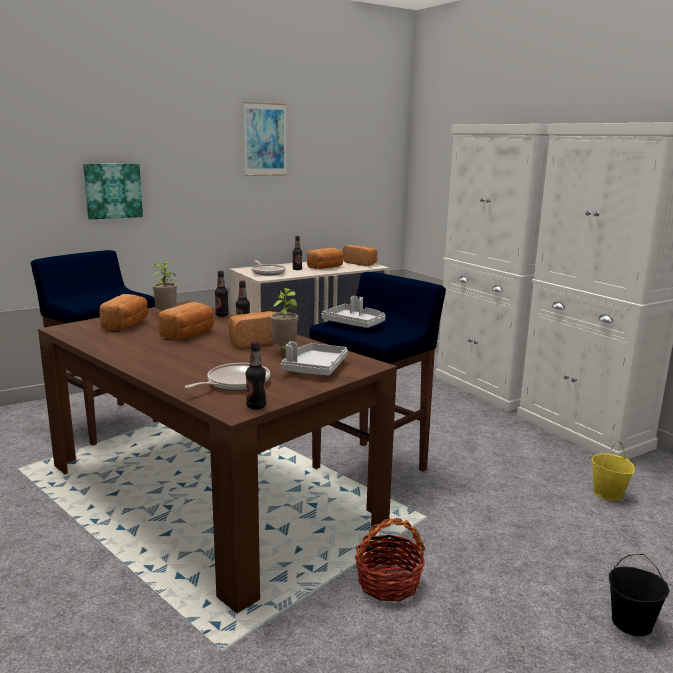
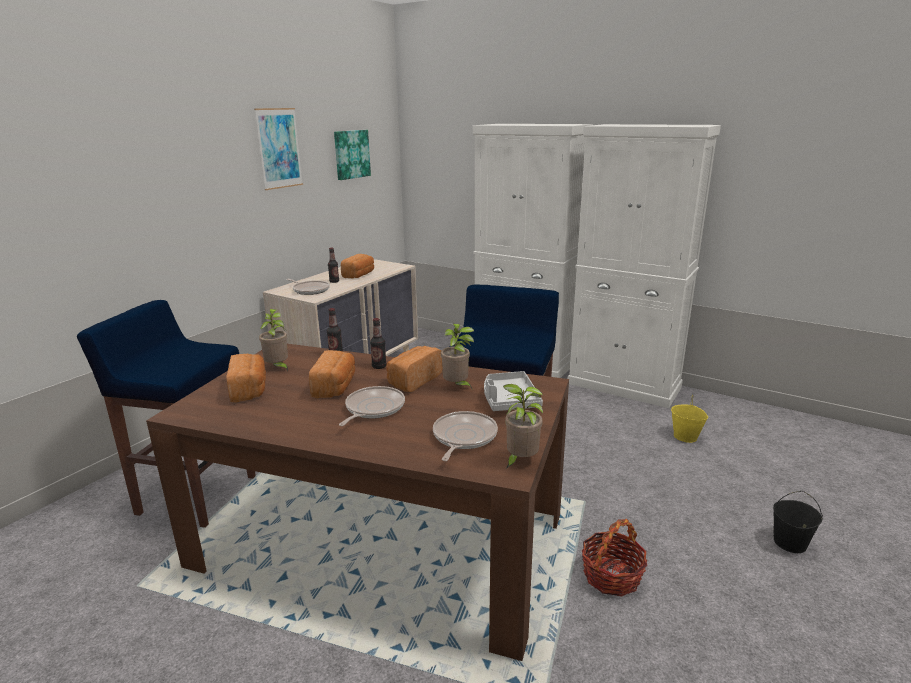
camera: 25 degrees left, 5 degrees up
(113, 190) = (130, 226): picture -> picture (351, 154)
(195, 352) = (373, 409): none -> frying pan
(256, 406) = (520, 461): bottle -> potted plant
(354, 324) = (484, 340): grey tray -> none
(361, 263) = (384, 265): bread -> none

